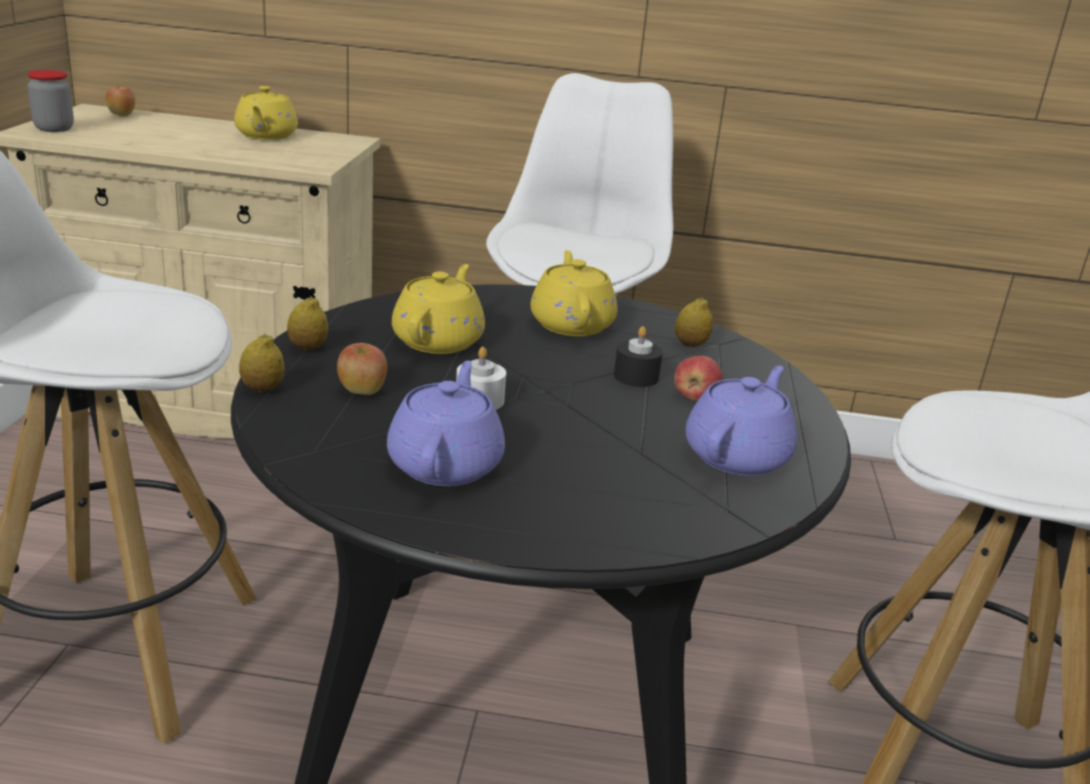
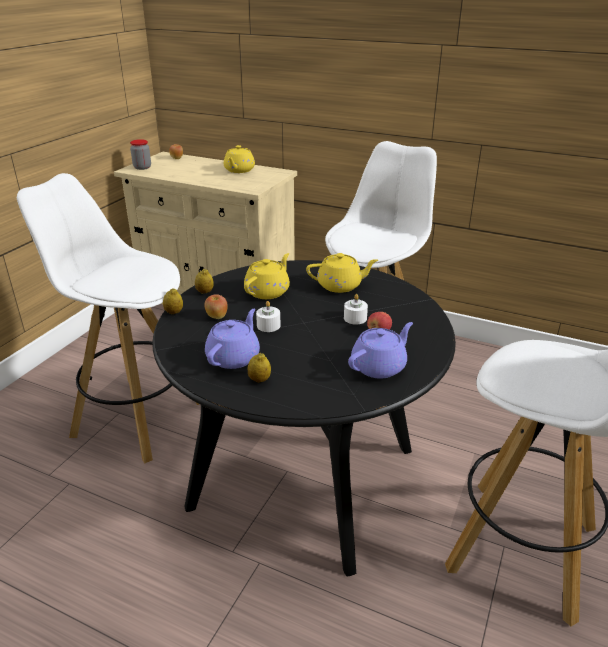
camera: 20 degrees right, 5 degrees up
(571, 324) = (340, 285): yellow teapot -> yellow teapot turned 75 degrees clockwise
(636, 376) = (355, 318): black candle -> white candle
(690, 344) = (397, 301): lemon -> lemon (259, 380)

